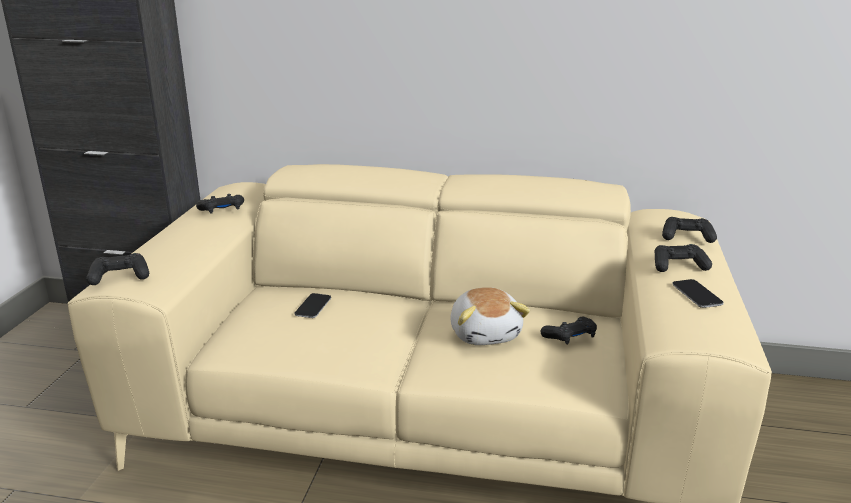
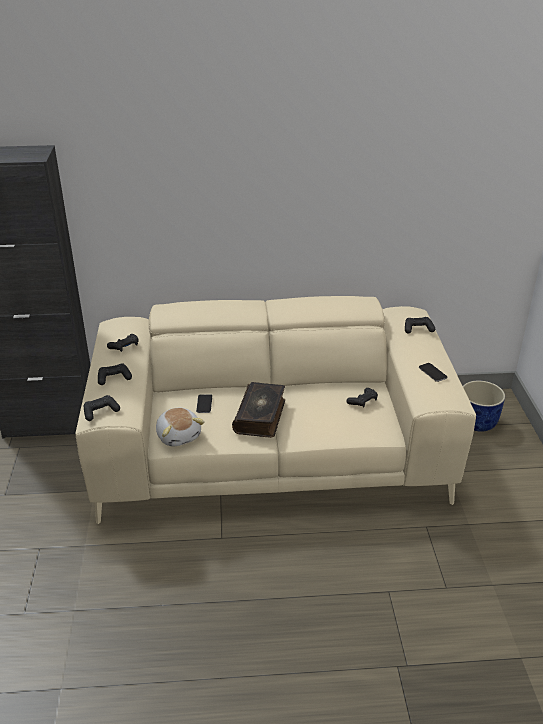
camera: 15 degrees left, 10 degrees up
(391, 334) = (261, 416): none -> book
(485, 333) = (314, 406): plush toy -> plush toy (179, 435)
(678, 266) = (418, 353): black game controller -> black game controller (114, 378)
(789, 423) = (477, 422): none -> blue planter

